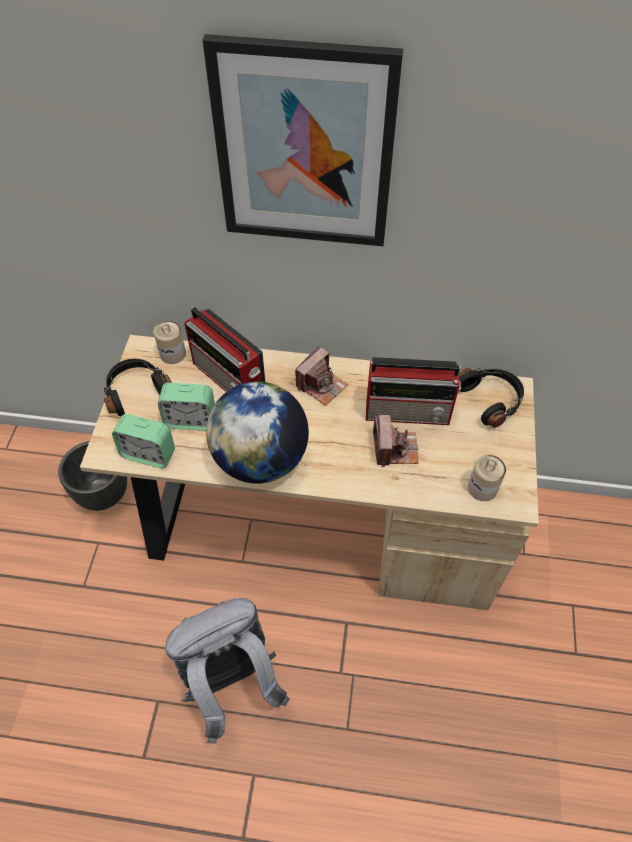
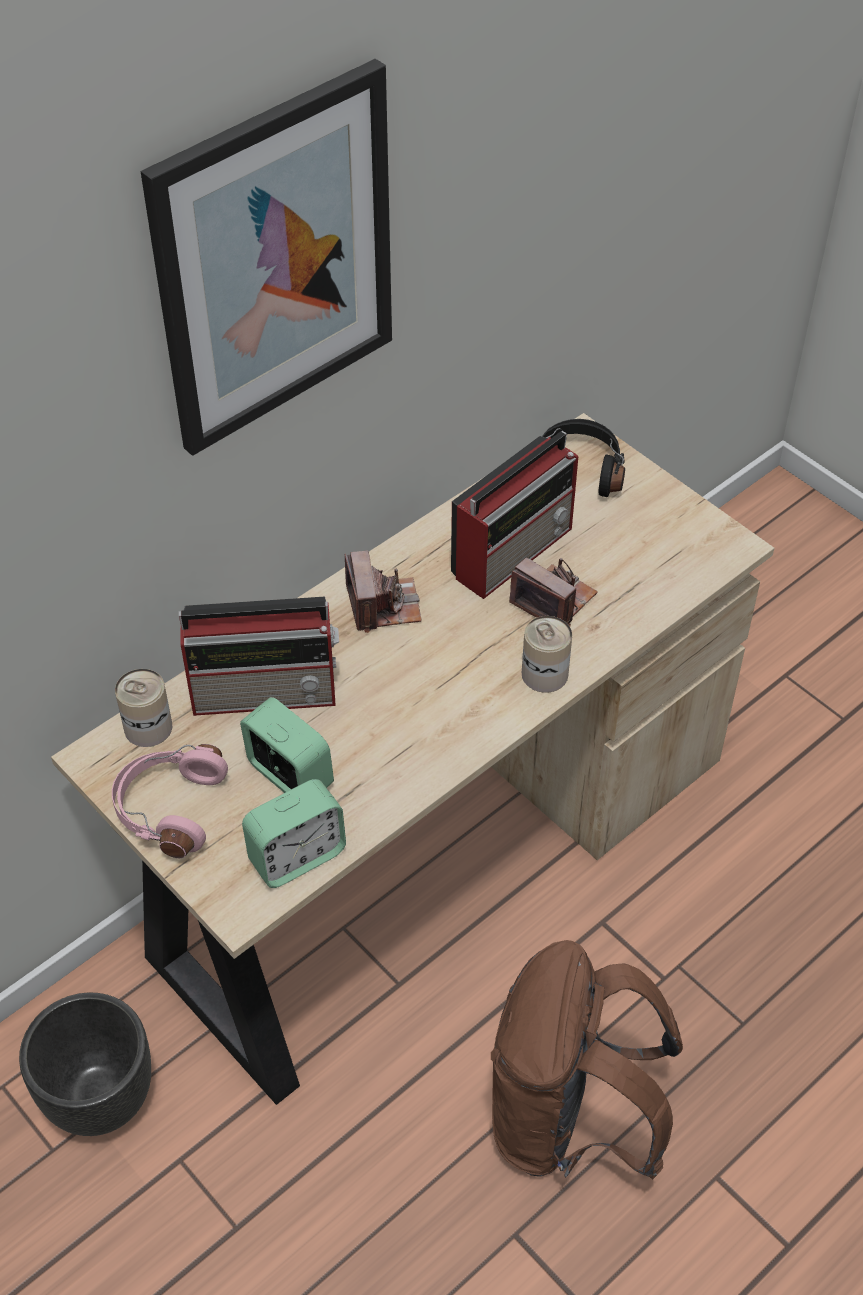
camera: 50 degrees left, 5 degrees down
(136, 391) = (168, 808): black headphones -> pink headphones
(190, 420) = (289, 776): alarm clock -> alarm clock turned 90 degrees counterclockwise
(231, 683) = (569, 1120): grey backpack -> brown backpack
(260, 459) = (433, 739): globe -> none
(482, 488) = (685, 561): can -> can (544, 674)

